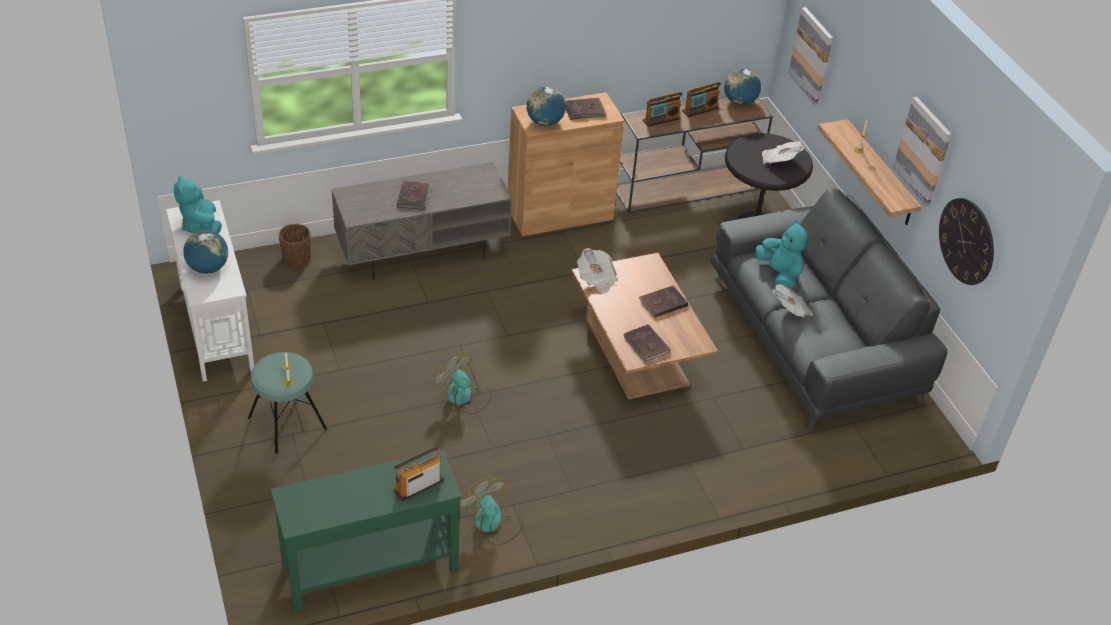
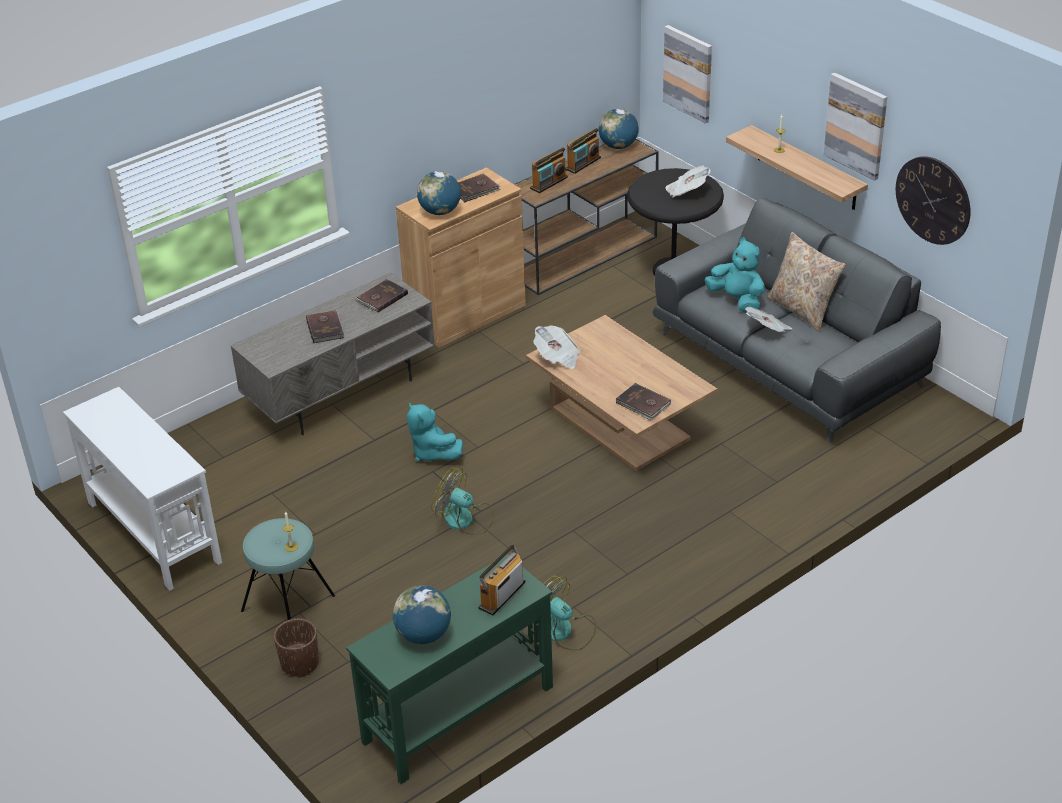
camera: 15 degrees left, 5 degrees down
(201, 227) = (114, 418): turquoise plush toy -> turquoise plush toy (432, 453)
(208, 268) = (147, 456): globe -> globe (423, 635)
(296, 257) = (204, 437): brown planter -> brown planter (299, 664)
(662, 302) = (637, 360): brown book -> brown book (381, 297)
(832, 300) = (802, 310): none -> beige pillow

